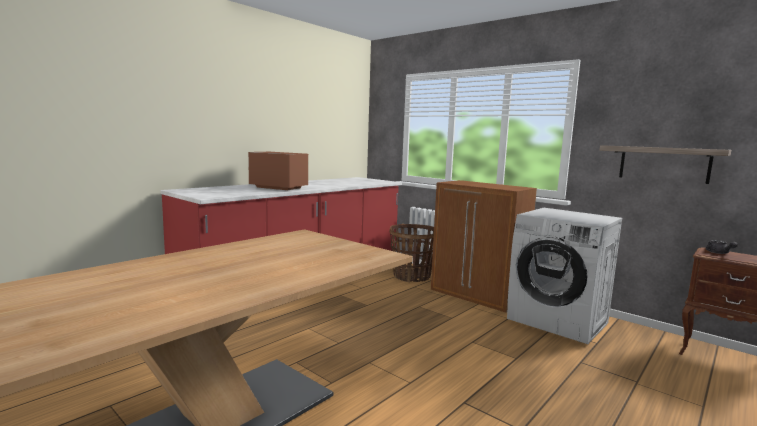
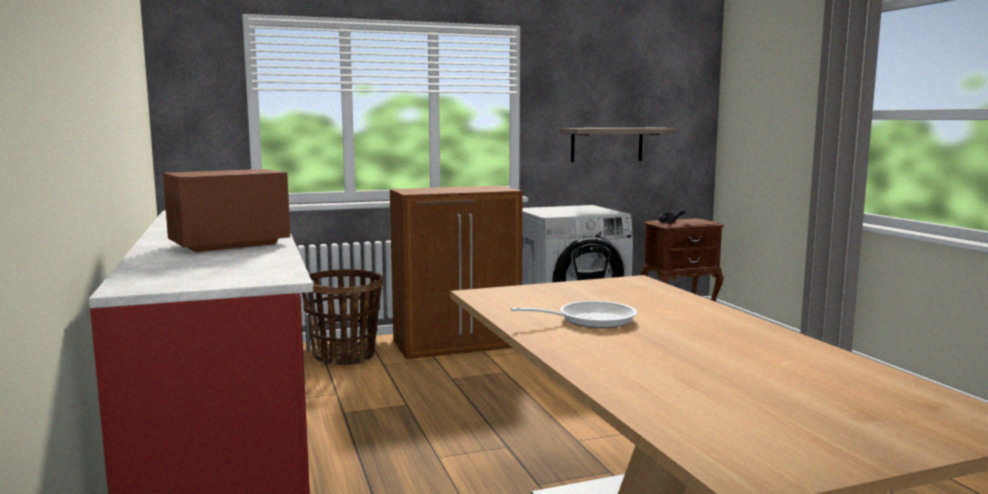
camera: 60 degrees left, 0 degrees up
(256, 254) = (589, 320): none -> frying pan

